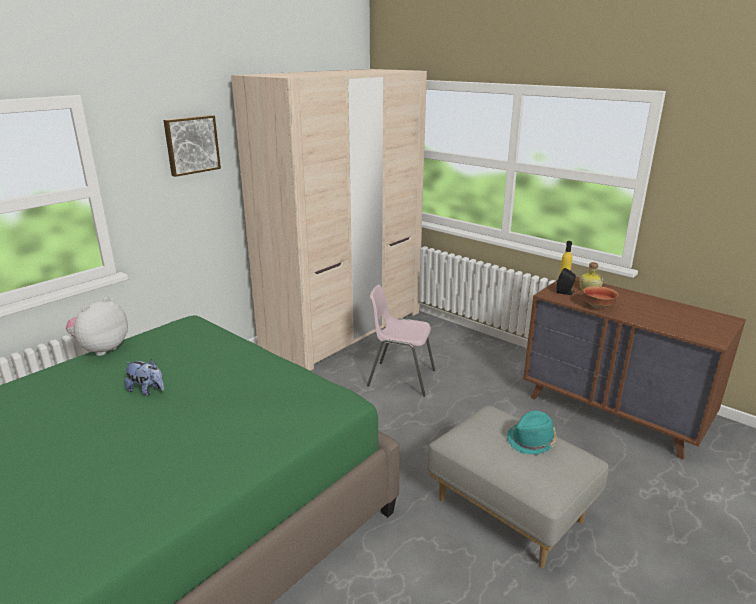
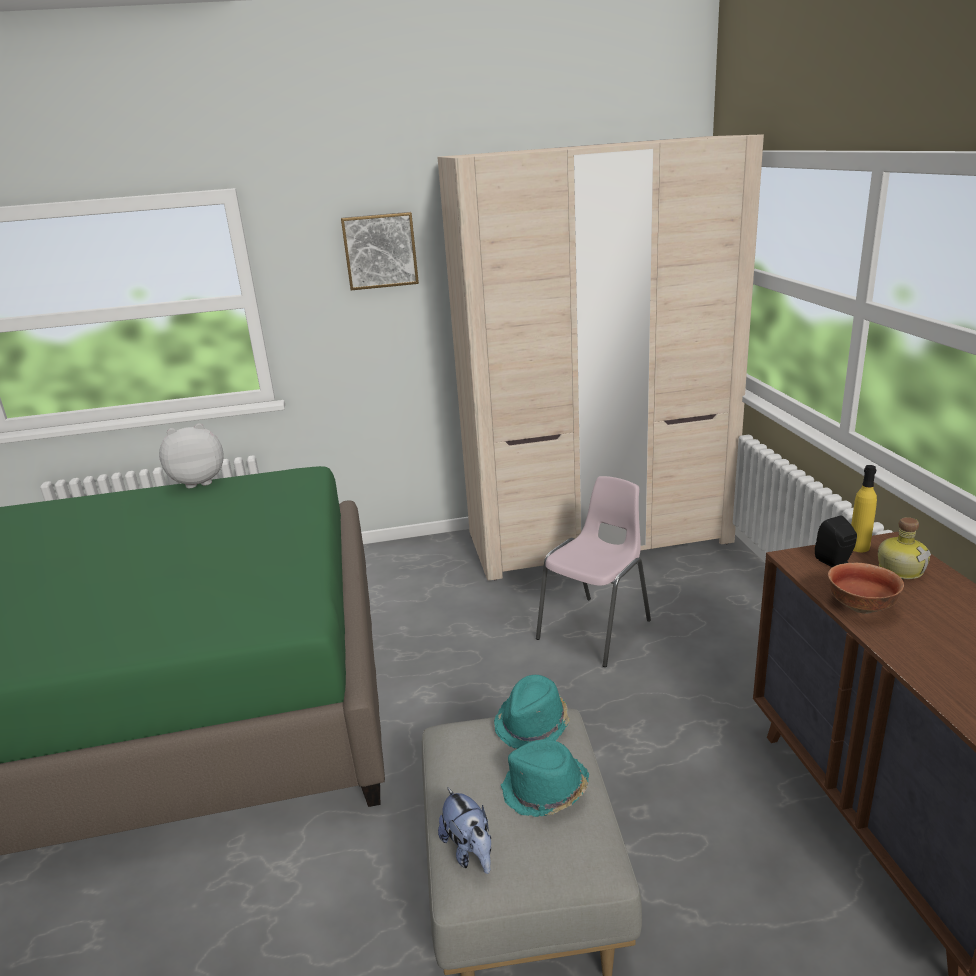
camera: 40 degrees right, 0 degrees up
(147, 390) = (166, 537): plush toy -> plush toy (470, 851)
(400, 378) = (596, 630): pink chair -> pink chair turned 75 degrees clockwise
(488, 416) = (533, 724): none -> turquoise hat

